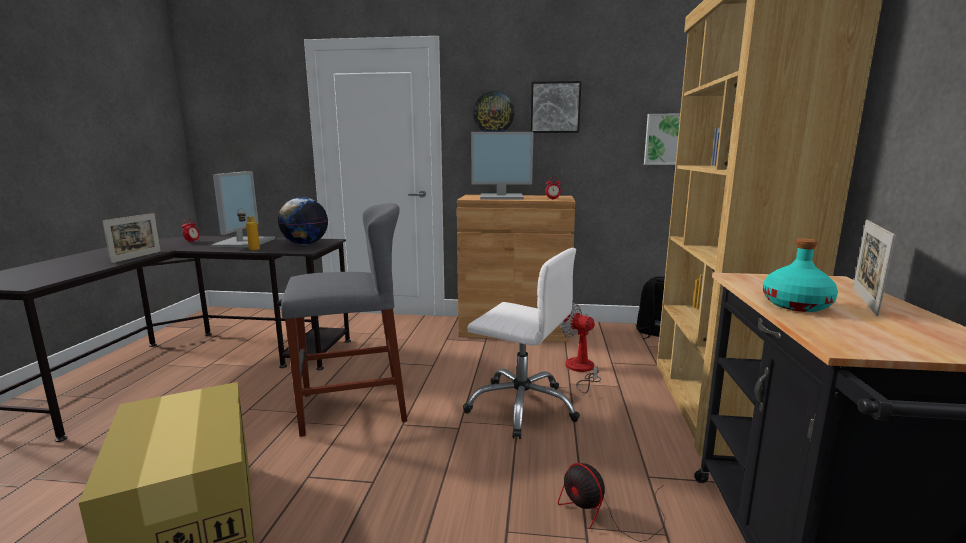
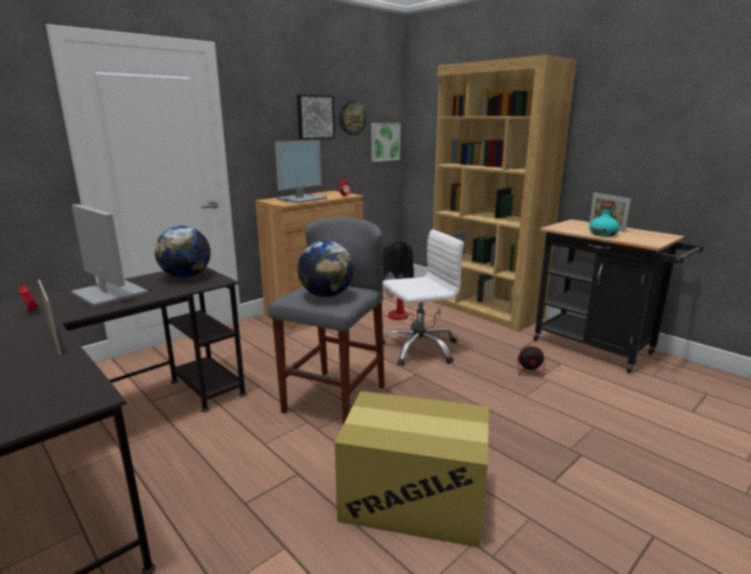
camera: 50 degrees left, 5 degrees up
(250, 249) = (157, 295): bottle -> none
(320, 281) = (326, 295): none -> globe
(493, 113) = (269, 121): wall clock -> wall clock (352, 117)

